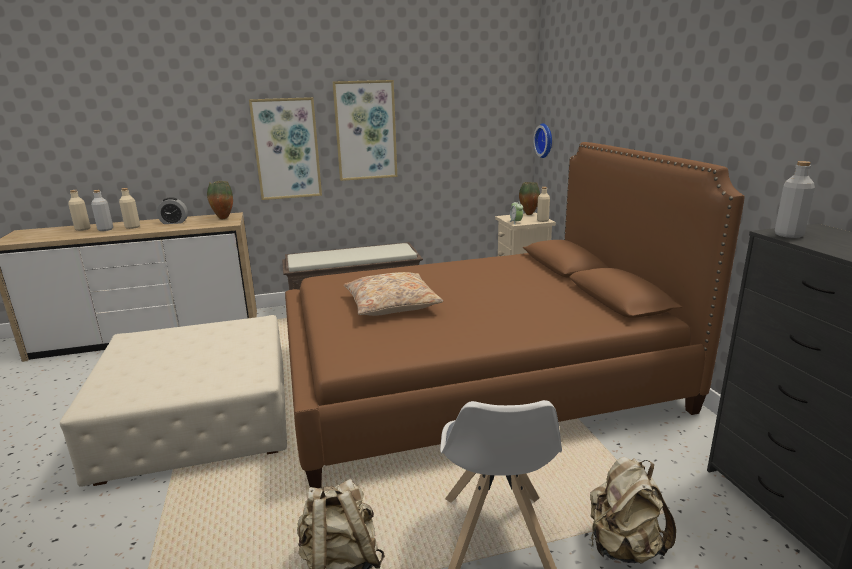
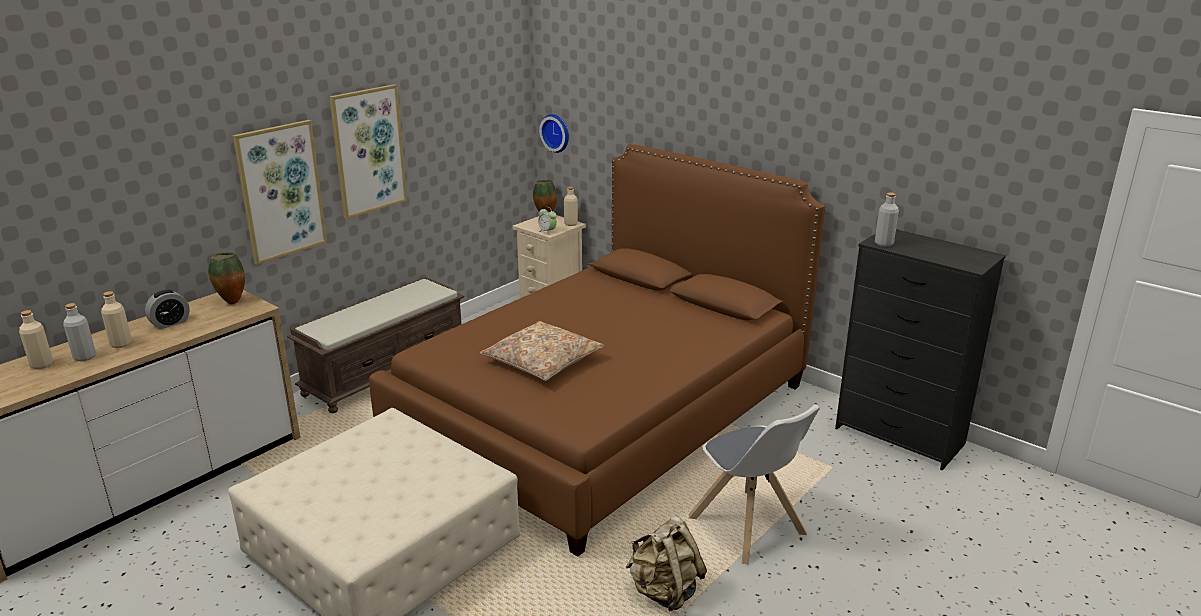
camera: 35 degrees left, 5 degrees up
(623, 547) = (828, 499): beige backpack -> none

